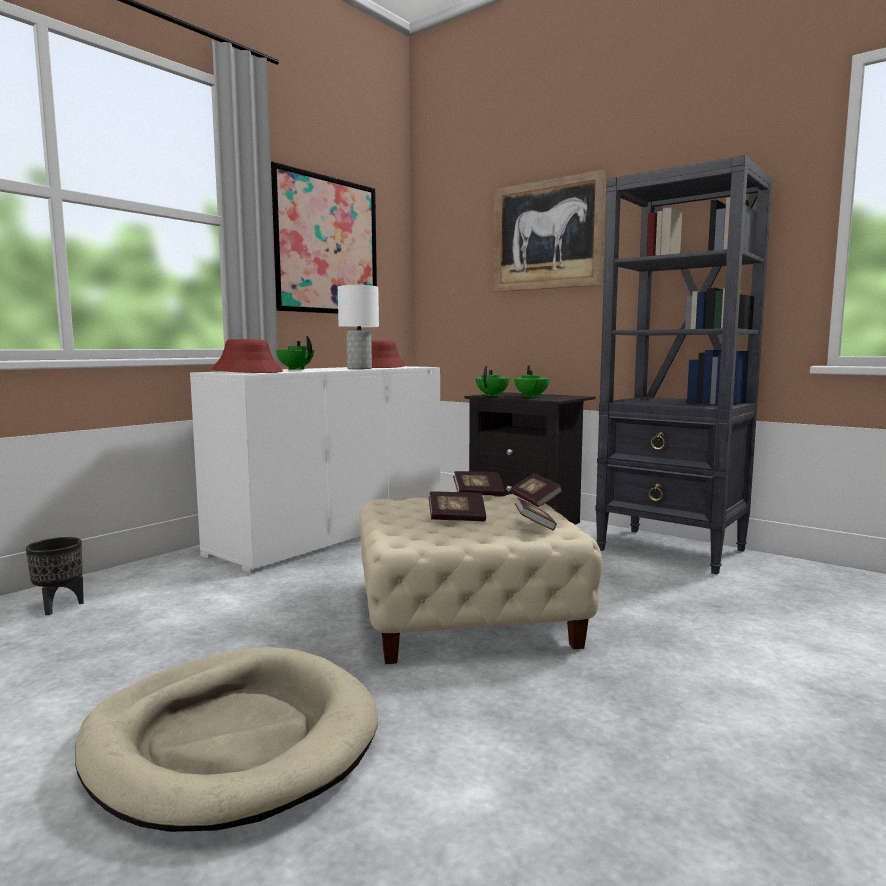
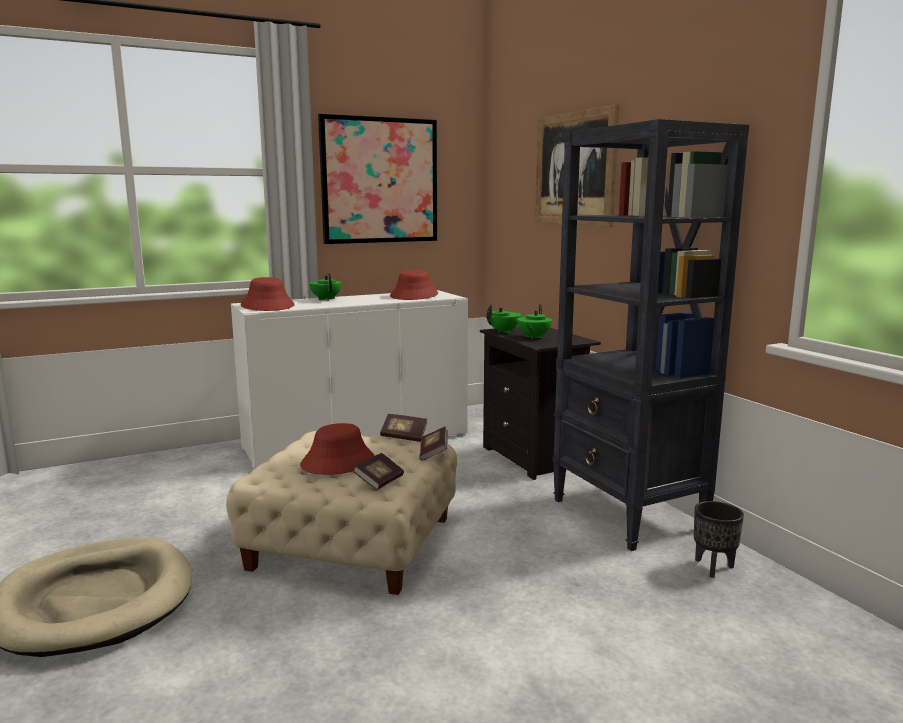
camera: 25 degrees right, 5 degrees up
(60, 606) = (116, 476): black planter -> black planter (714, 568)
(359, 368) = (378, 301): white table lamp -> none
(456, 518) = (337, 462): book -> red hat

